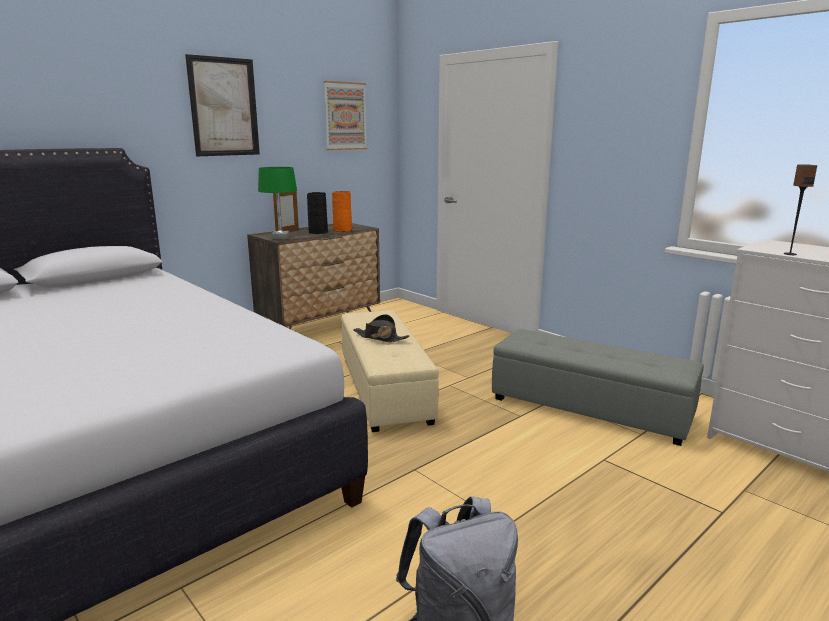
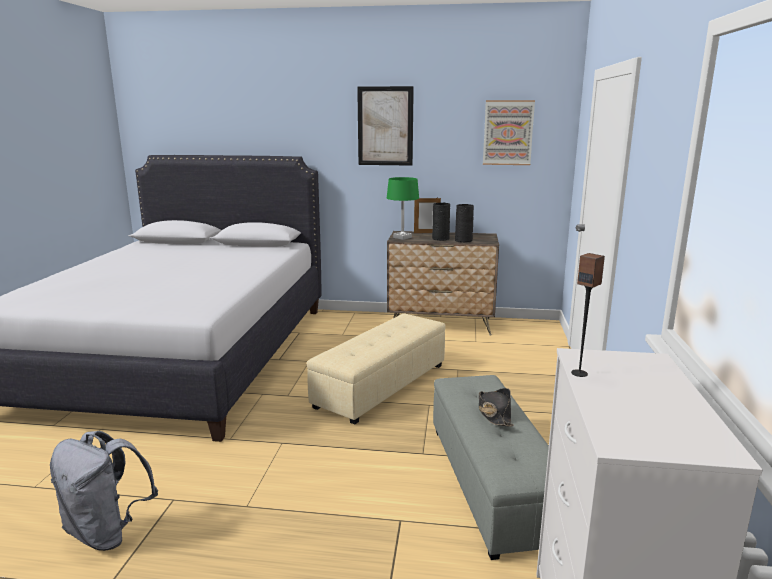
camera: 50 degrees right, 0 degrees up
(343, 230) = (464, 241): orange vase -> black vase
(380, 337) = (372, 338): black hat -> black hat (494, 413)

